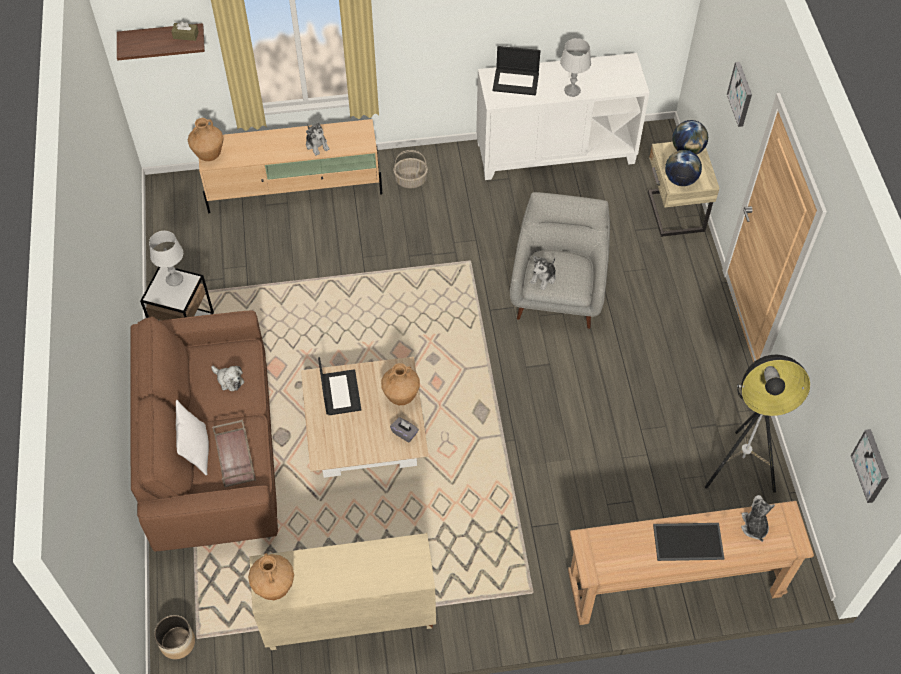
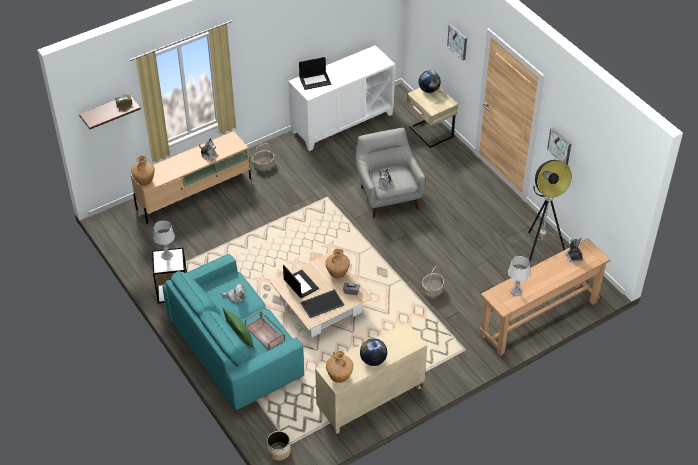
camera: 25 degrees left, 10 degrees down
(197, 450) = (240, 338): white pillow -> green pillow
(212, 448) = (234, 347): brown sofa -> turquoise sofa
(538, 471) = (432, 290): none -> basket
(572, 90) = (351, 75): grey table lamp -> grey table lamp (516, 291)
(680, 180) = (434, 106): globe -> globe (373, 360)
(688, 541) = (544, 275): tray -> tray (322, 303)
(872, 465) = (623, 193): picture -> picture (560, 146)

